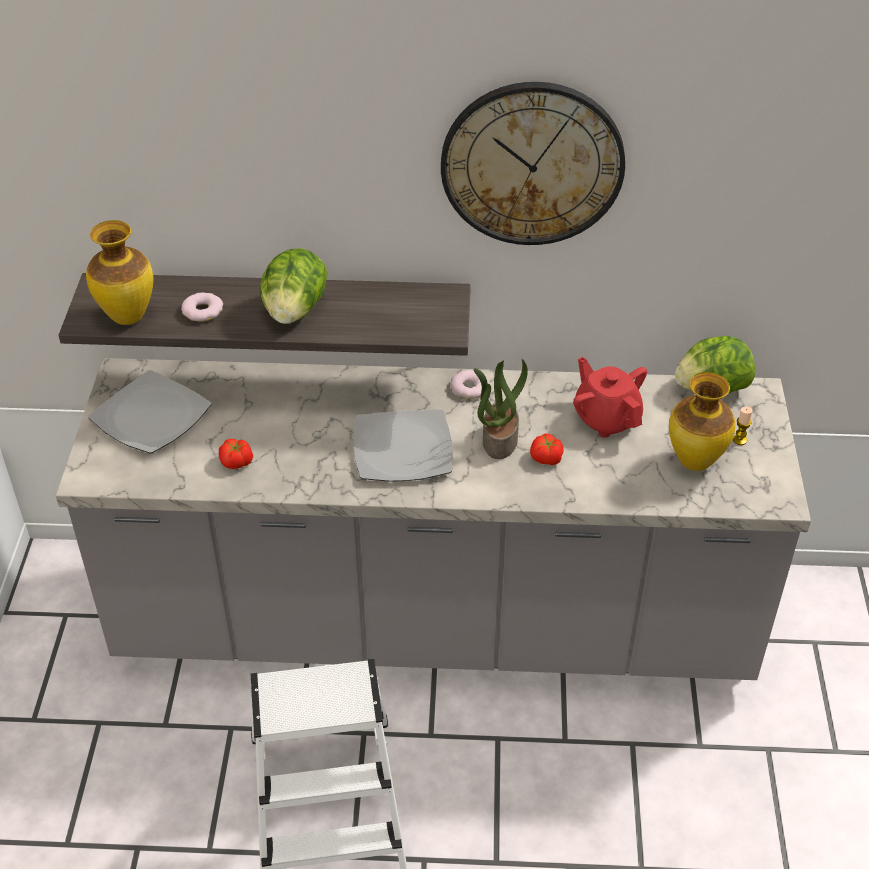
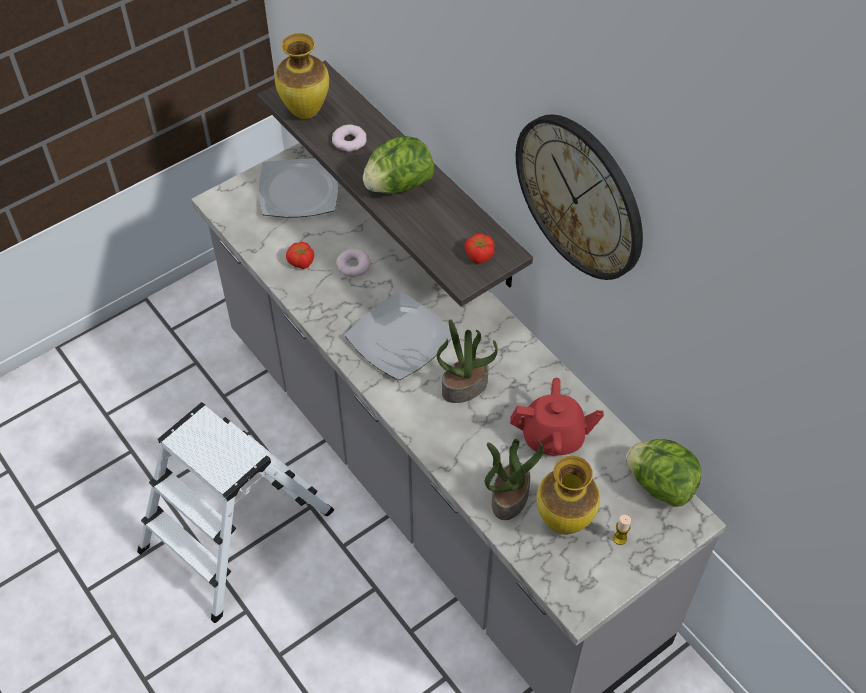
camera: 50 degrees right, 10 degrees up
(469, 388) = (499, 334): donut -> donut (353, 265)
(546, 458) = (473, 426): tomato -> tomato (479, 255)
(606, 418) = (553, 437): red teapot -> red teapot turned 75 degrees clockwise
(638, 478) = (509, 496): none -> potted plant

